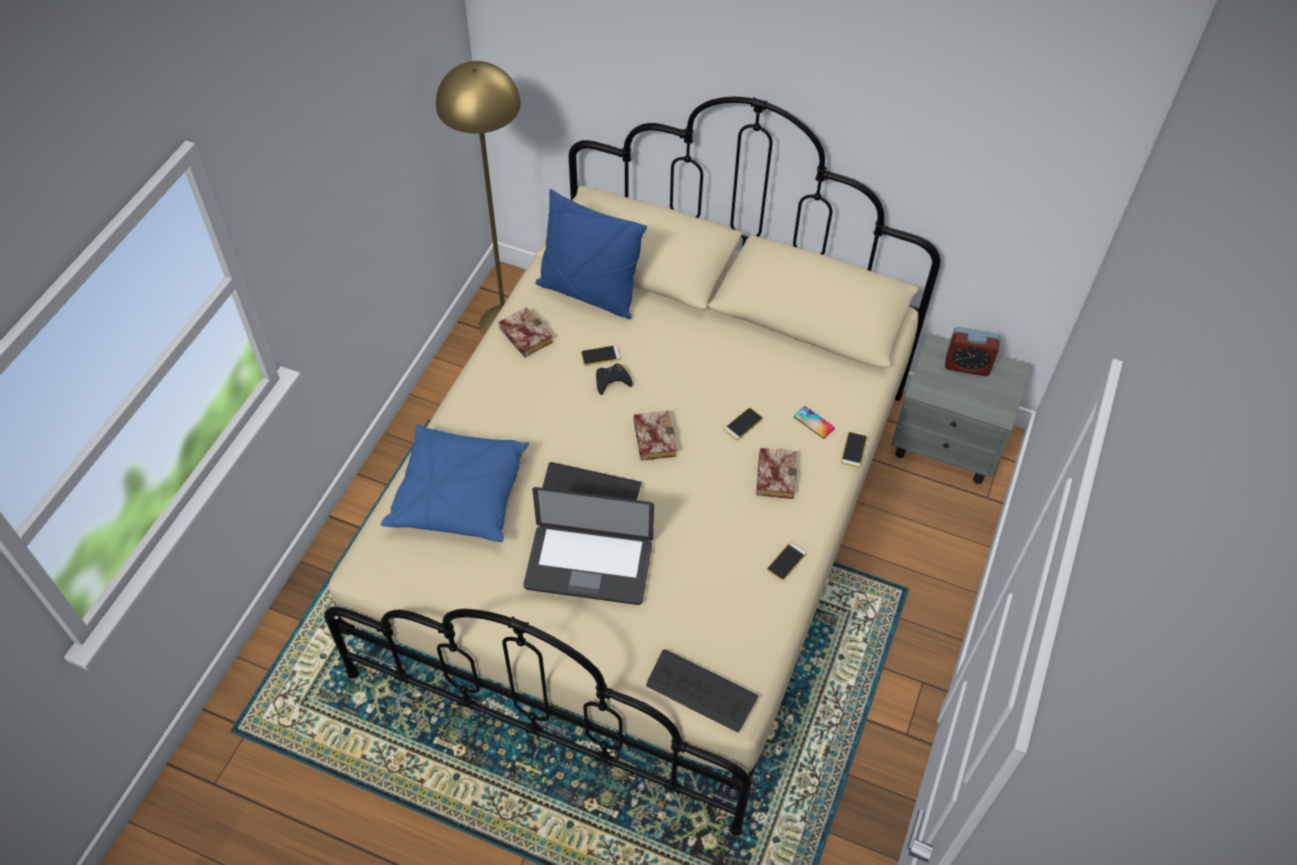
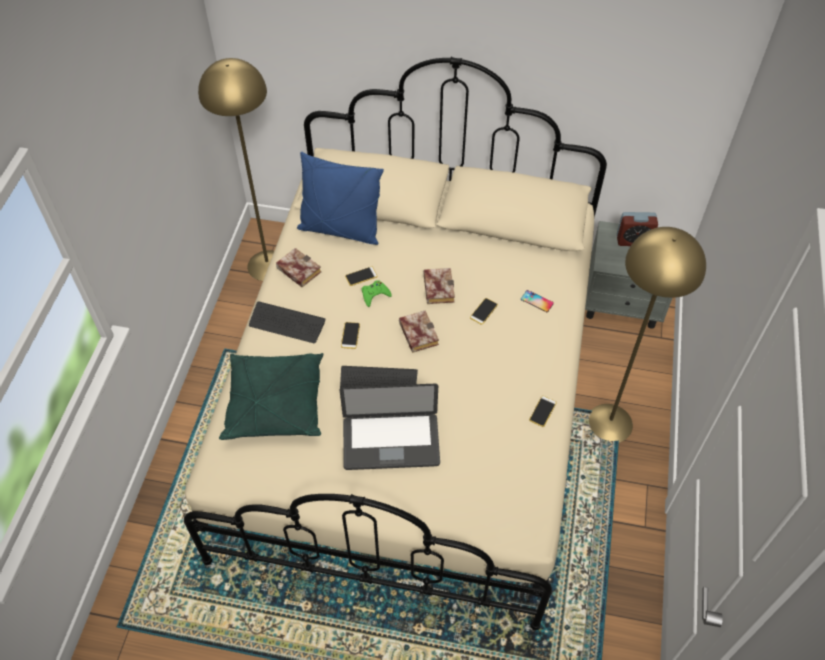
camera: 10 degrees left, 0 degrees up
(459, 495) = (275, 404): blue pillow -> green pillow
(612, 381) = (375, 295): black game controller -> green game controller
(701, 691) = (502, 525): keyboard -> keyboard (287, 323)
(774, 474) = (516, 346): book -> book (437, 287)
(854, 450) = (572, 317): phone -> phone (350, 335)
(893, 595) = (610, 423): none -> yellow floor lamp

